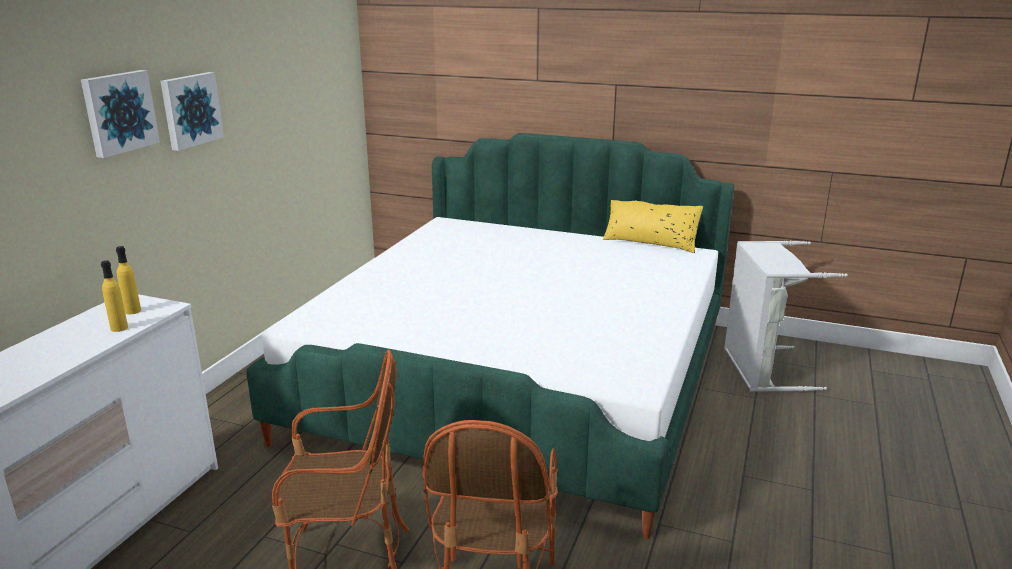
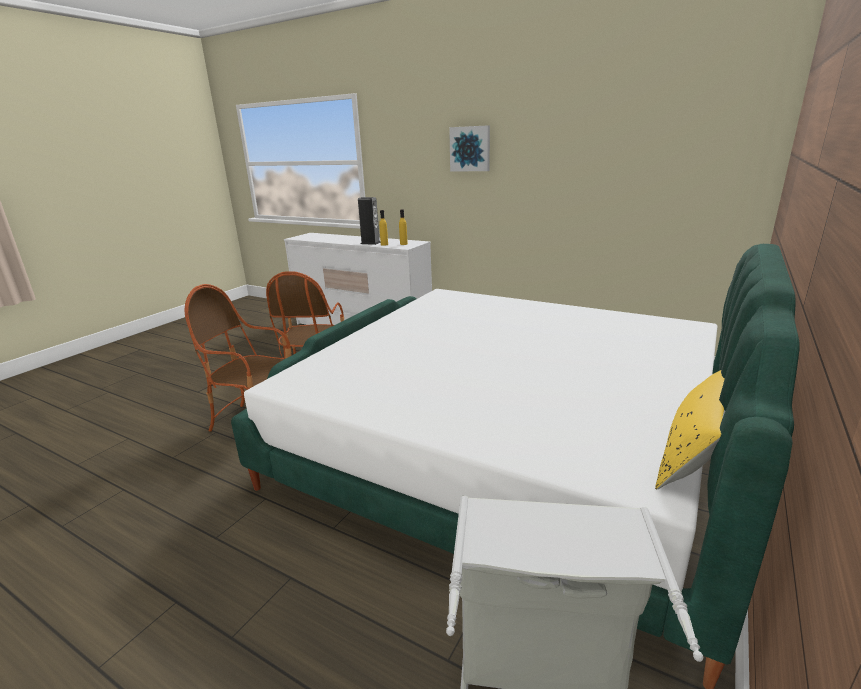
camera: 100 degrees right, 0 degrees up
(83, 344) = (370, 243): none -> speaker
(190, 110) = (522, 156): picture -> none

